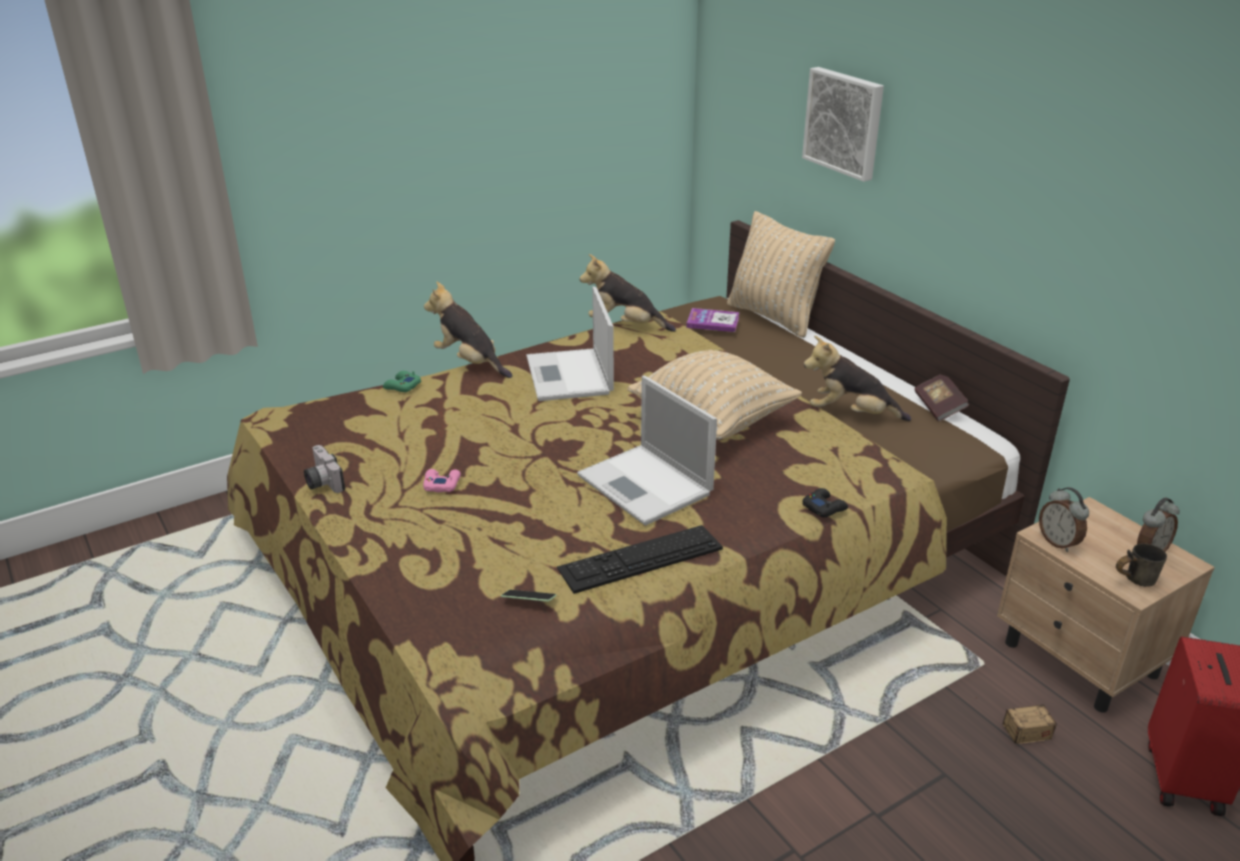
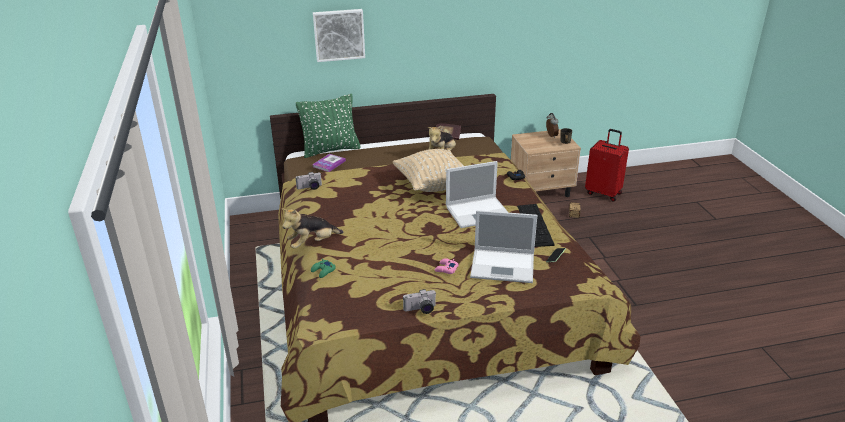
camera: 70 degrees left, 0 degrees up
(570, 376) = (357, 214): laptop -> laptop (504, 266)
(625, 325) = (310, 188): plush toy -> camera
(774, 317) = (330, 150): beige pillow -> green pillow
(1058, 542) = (537, 148): alarm clock -> none

